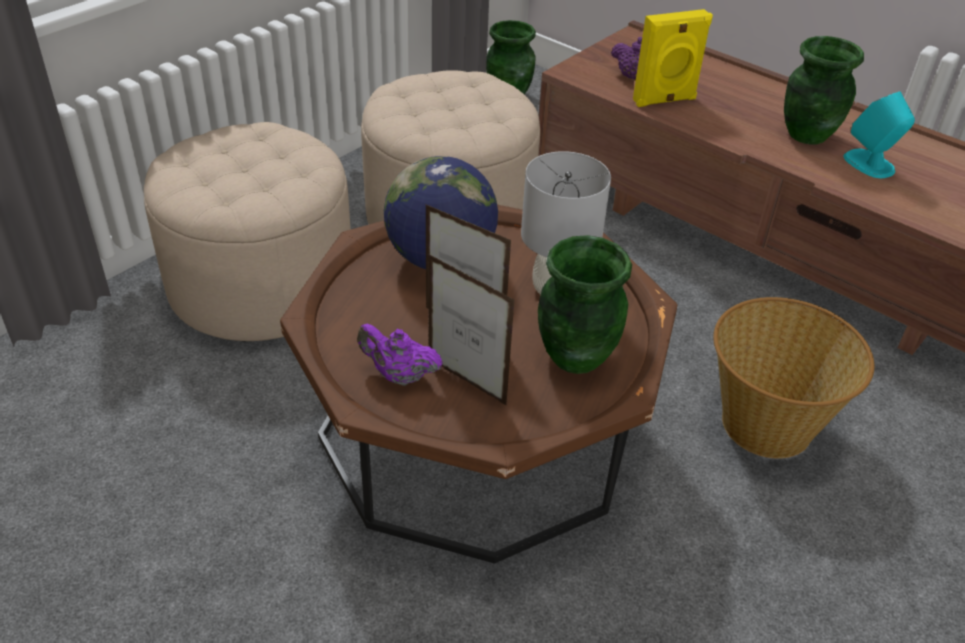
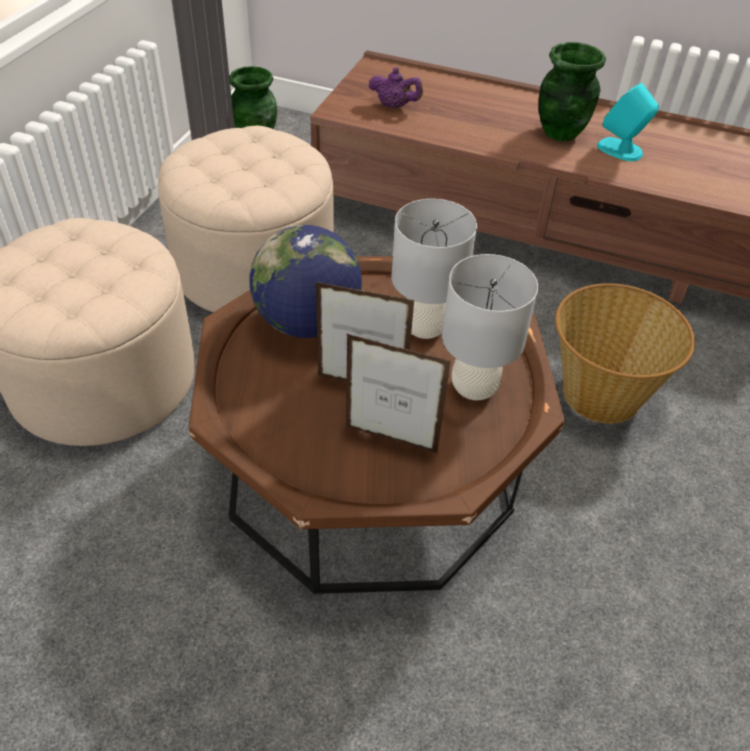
camera: 20 degrees left, 5 degrees up
(399, 375) = (327, 451): purple teapot -> none
(575, 356) = (472, 387): green vase -> grey table lamp
(665, 100) = (430, 123): yellow speaker -> none

